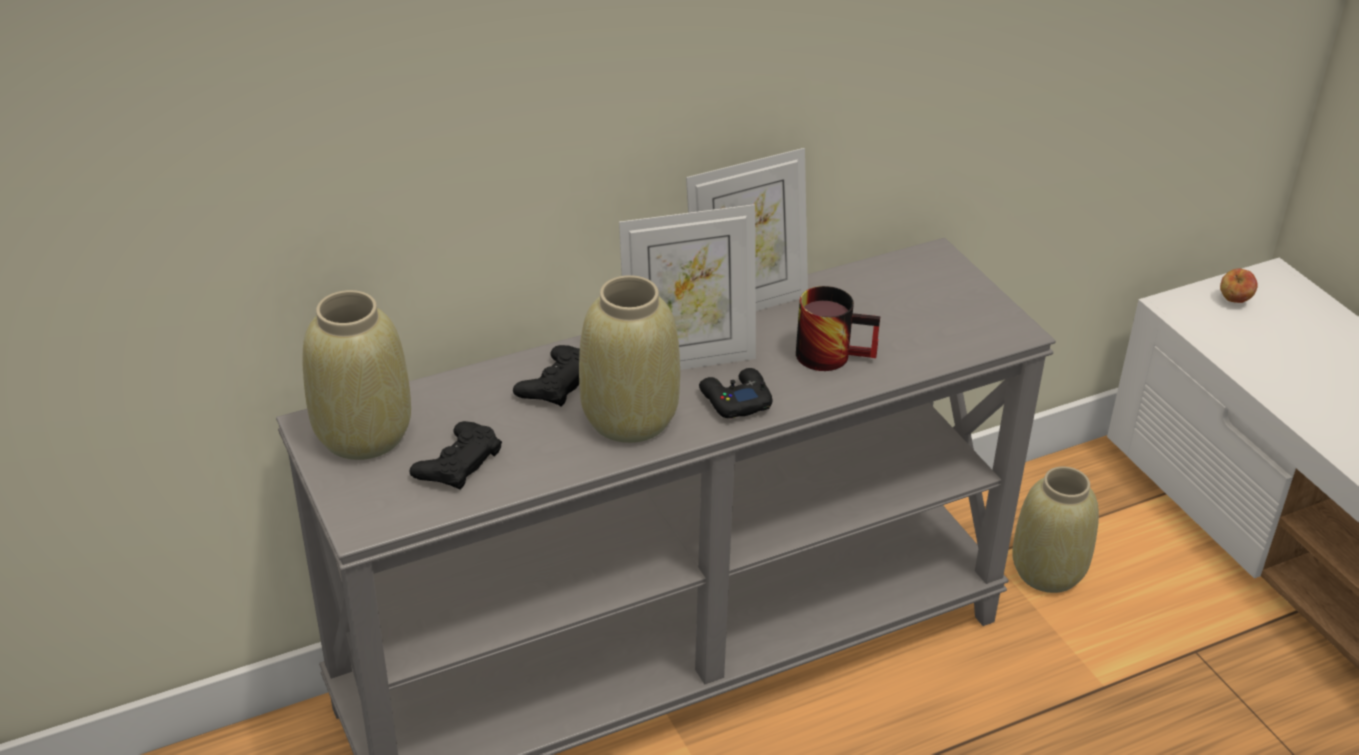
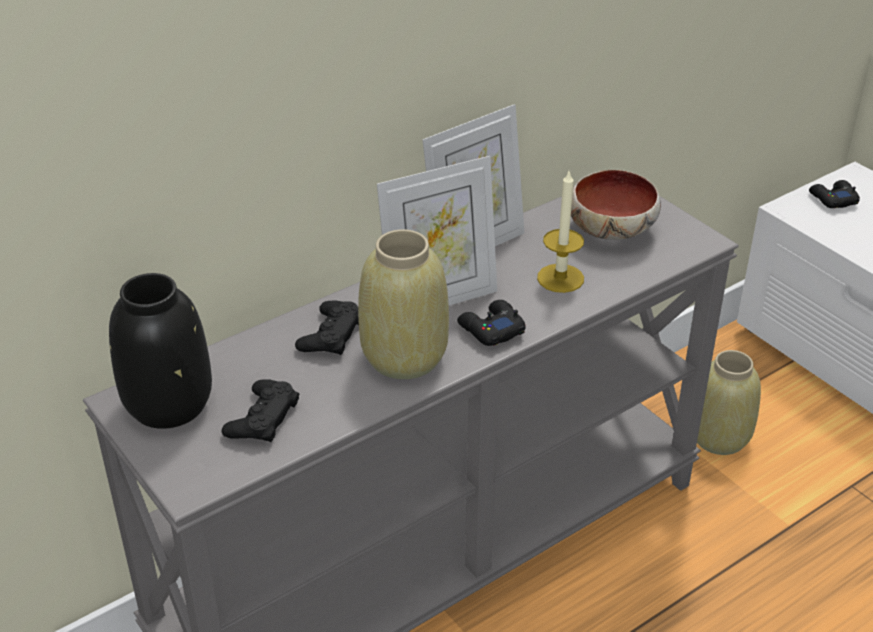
camera: 10 degrees left, 0 degrees up
(363, 436) = (168, 405): beige vase -> black vase
(832, 353) = (560, 278): mug -> candle
(910, 303) = (611, 228): none -> bowl
(1234, 301) = (832, 199): apple -> black game controller

